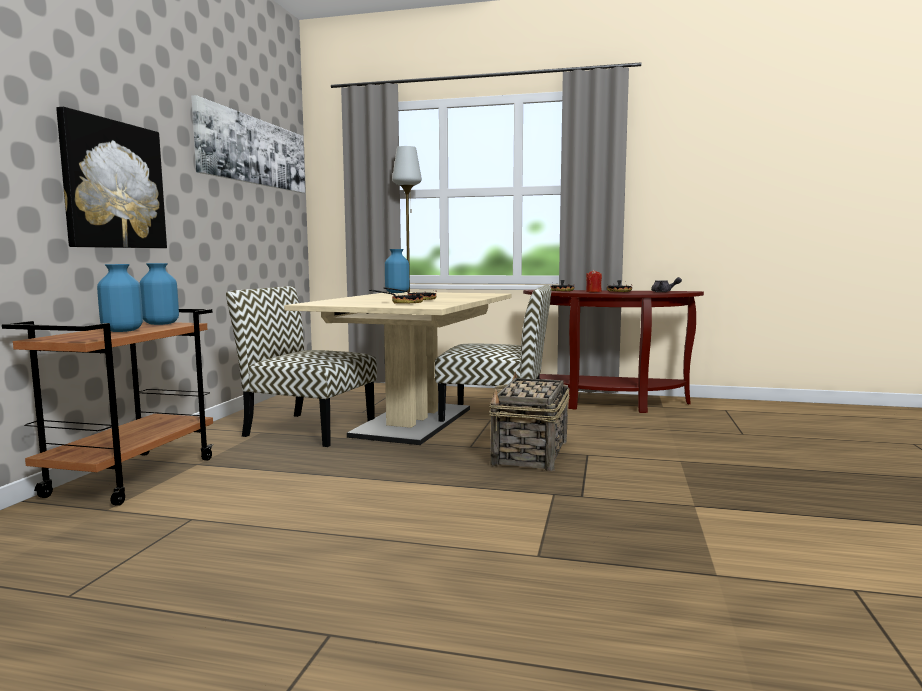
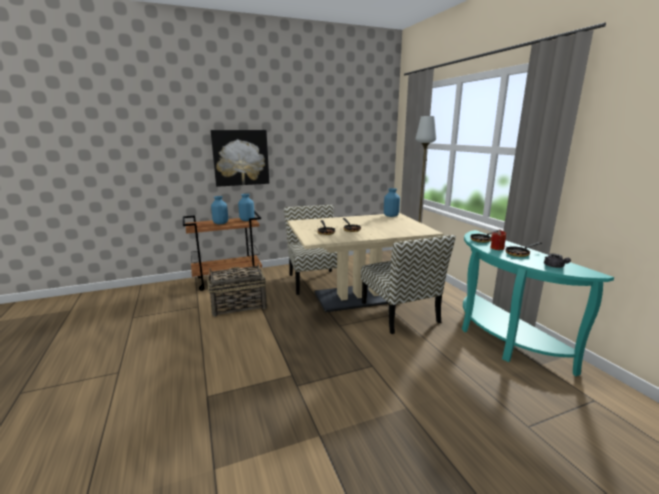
camera: 55 degrees right, 10 degrees up
(254, 151) = (345, 125): picture -> none
(530, 453) = (349, 346): basket -> basket (238, 305)
(607, 404) = (501, 339): brown console table -> turquoise console table

